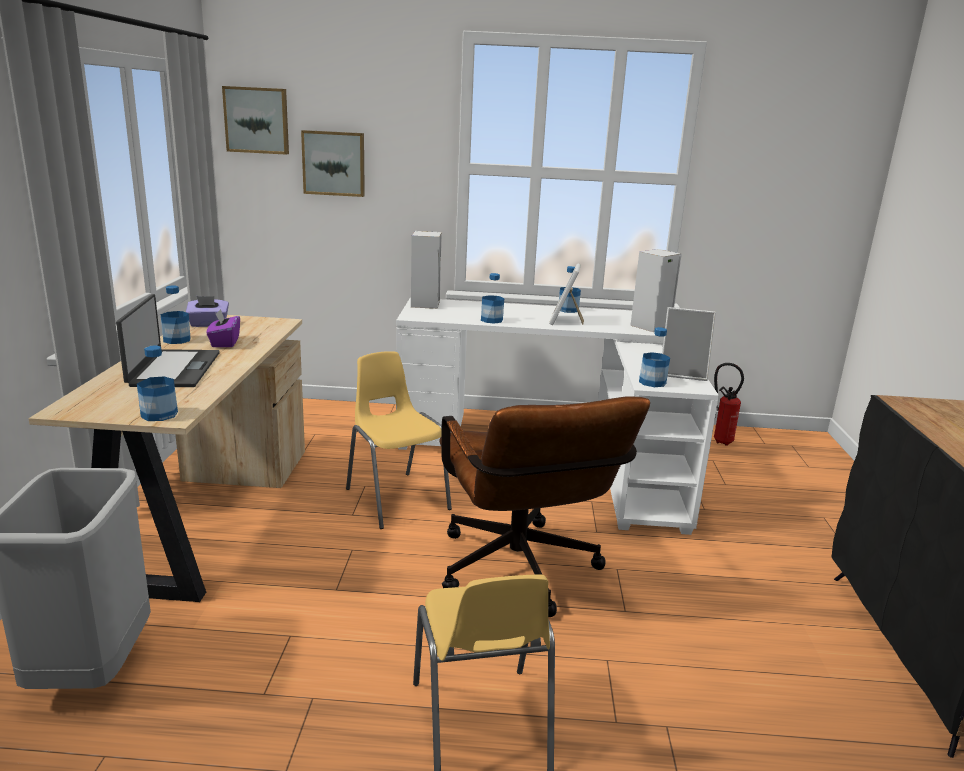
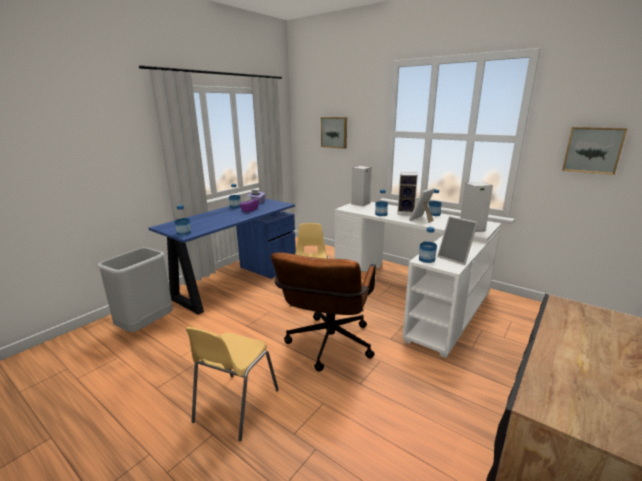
camera: 35 degrees right, 0 degrees up
(173, 369) = (215, 217): laptop -> none
(206, 513) = (235, 281): beige desk -> blue desk
(257, 120) = (306, 113): picture -> picture (593, 150)
(526, 312) = (406, 213): none -> speaker
(720, 441) = (530, 311): fire extinguisher -> none

